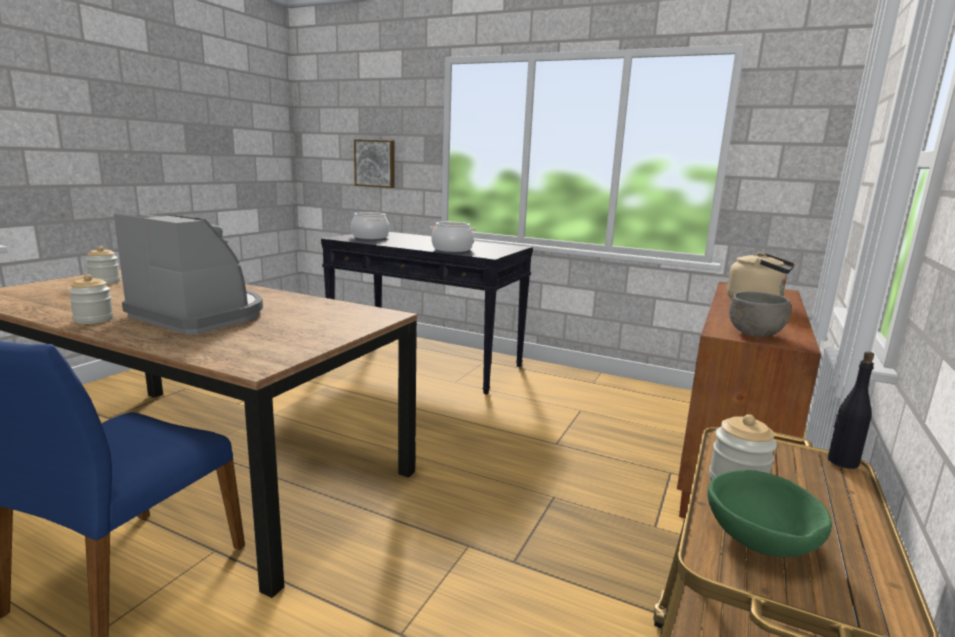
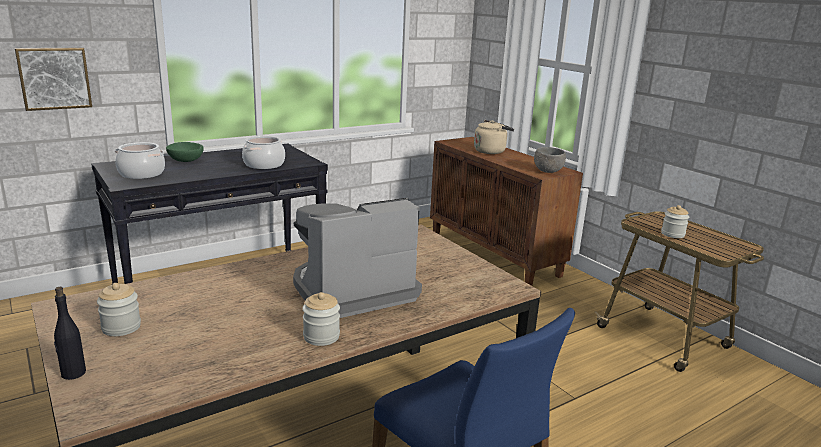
camera: 60 degrees left, 5 degrees up
(758, 541) = (710, 246): green bowl -> green bowl (185, 161)
(842, 462) = (660, 214): black bottle -> black bottle (73, 373)

